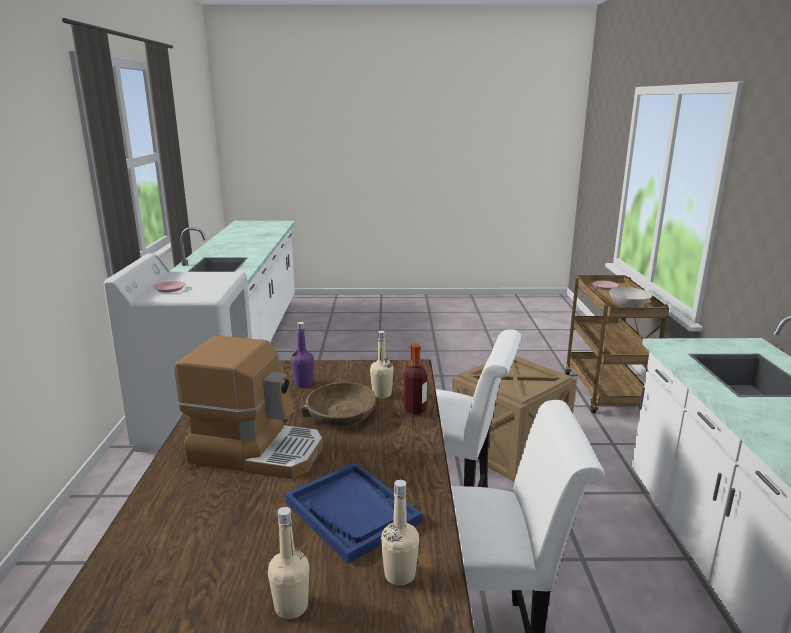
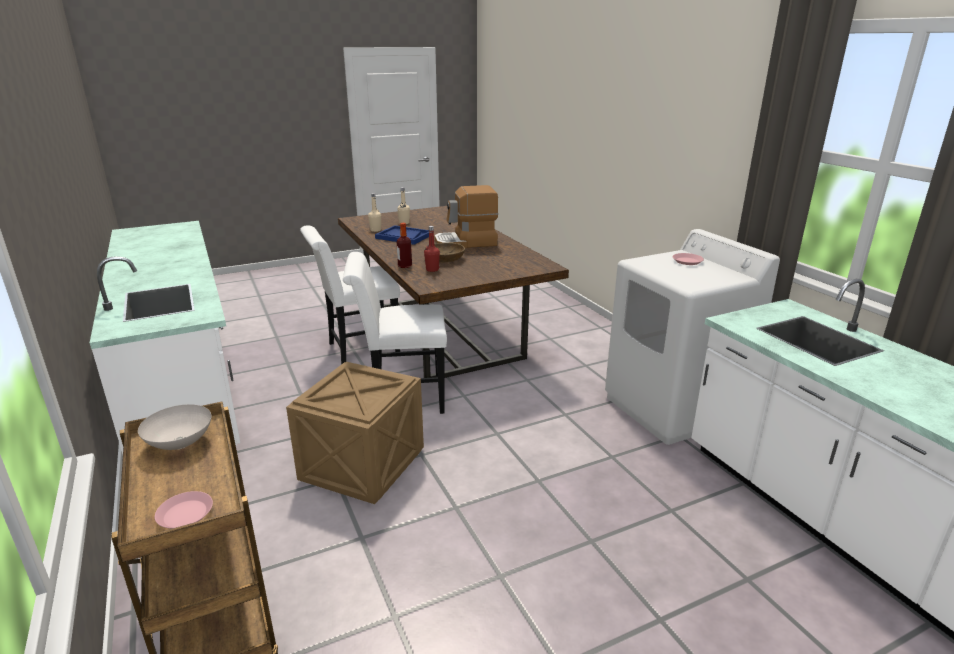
camera: 155 degrees right, 5 degrees up
(303, 383) = (488, 267): purple bottle -> none
(382, 394) = (432, 269): beige bottle -> red bottle

